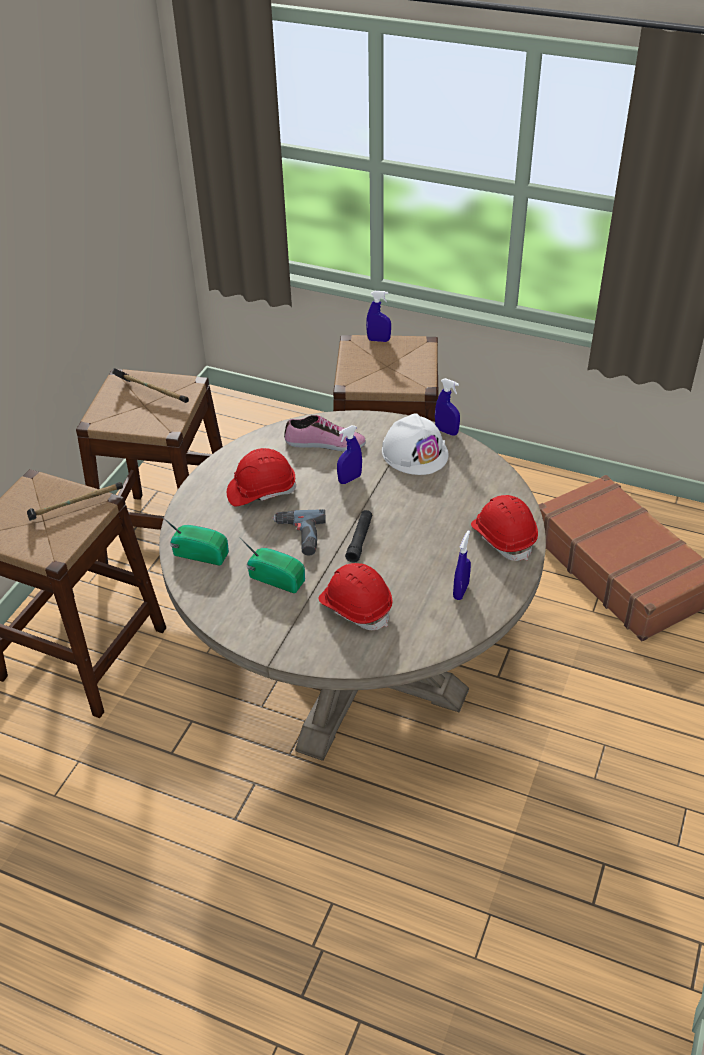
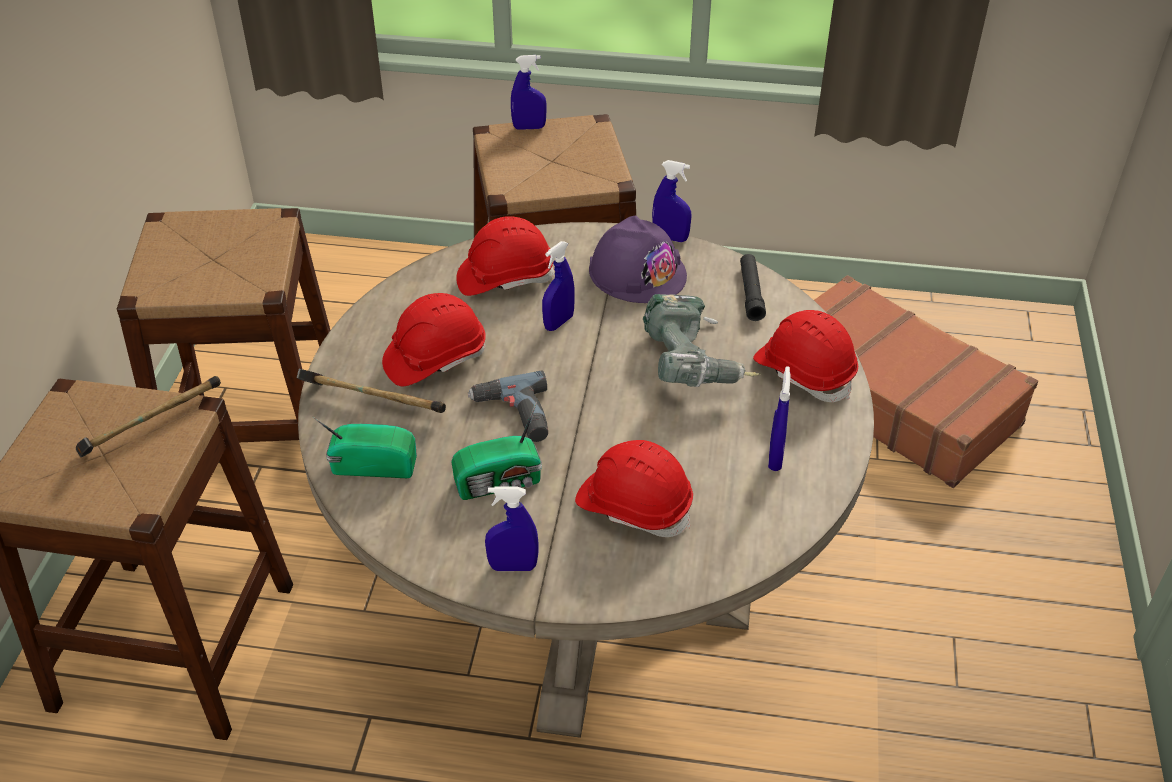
camera: 15 degrees left, 0 degrees up
(152, 394) = (221, 242): hammer -> hammer (370, 403)
(266, 631) = (513, 566): none -> blue spray bottle
(276, 578) = (500, 482): radio -> radio turned 150 degrees clockwise
(325, 443) = (505, 277): shoe -> red hard hat
(359, 540) = (604, 407): black flashlight -> black flashlight (751, 293)
(415, 452) = (637, 272): white hard hat -> purple hard hat
(430, 521) = (694, 364): none -> power drill

